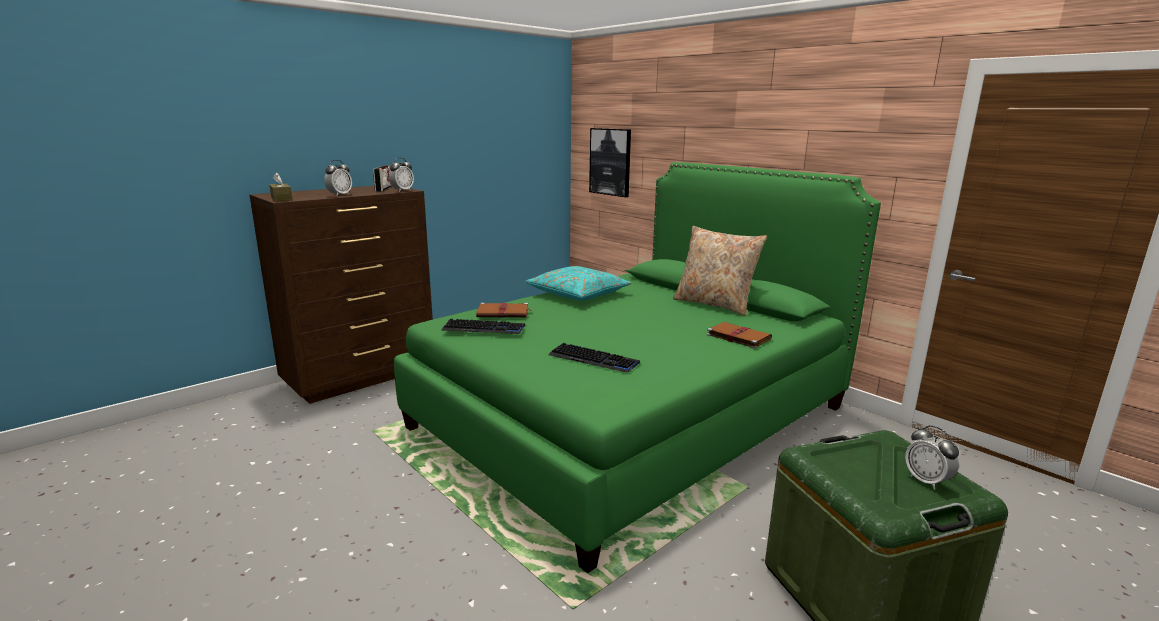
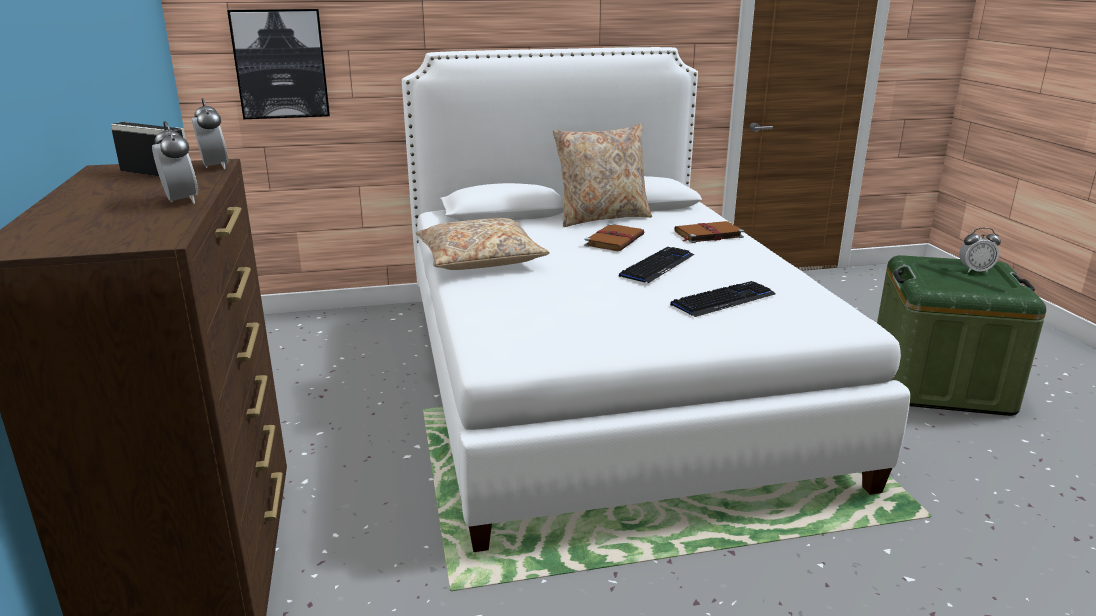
camera: 60 degrees left, 5 degrees up
(281, 199) = (136, 239): brown tissue box -> none
(484, 328) = (569, 331): keyboard -> keyboard (657, 266)
(504, 313) = (516, 309): brown book -> brown book (615, 240)
(578, 294) = (480, 259): turquoise pillow -> beige pillow
(632, 416) = (602, 379): green bed -> white bed

